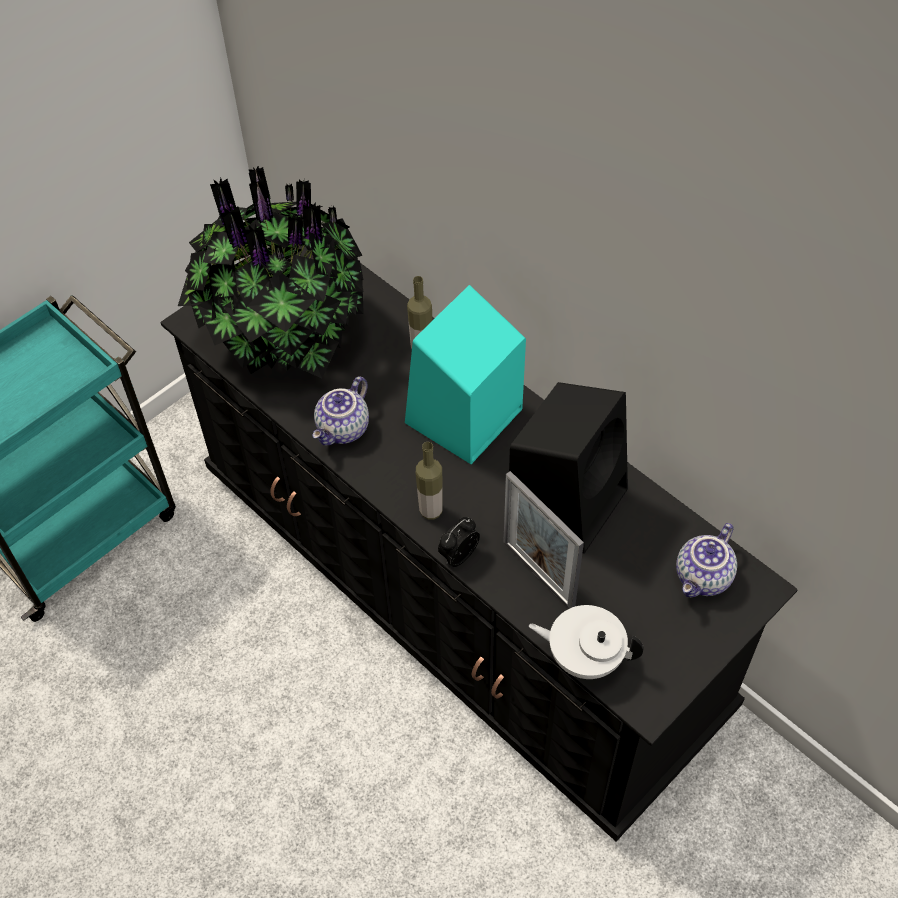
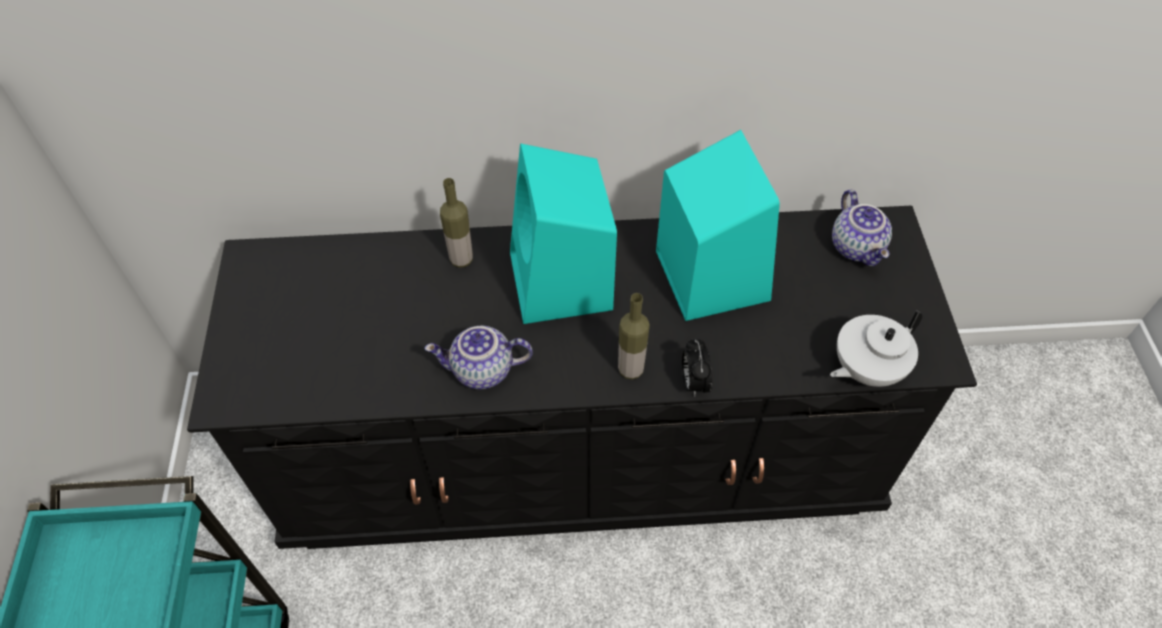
camera: 50 degrees left, 0 degrees up
(282, 333) = (324, 342): potted plant -> none
(344, 430) = (481, 371): teapot -> teapot turned 105 degrees clockwise
(538, 574) = (762, 343): picture frame -> none
(568, 498) = (709, 273): black speaker -> turquoise speaker

